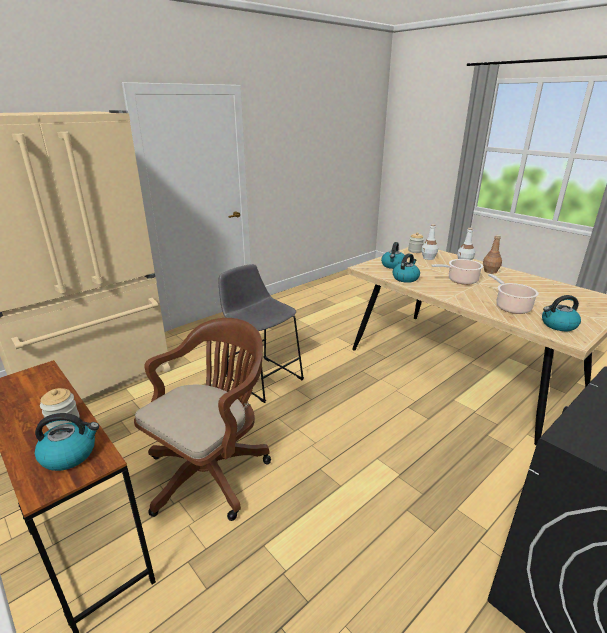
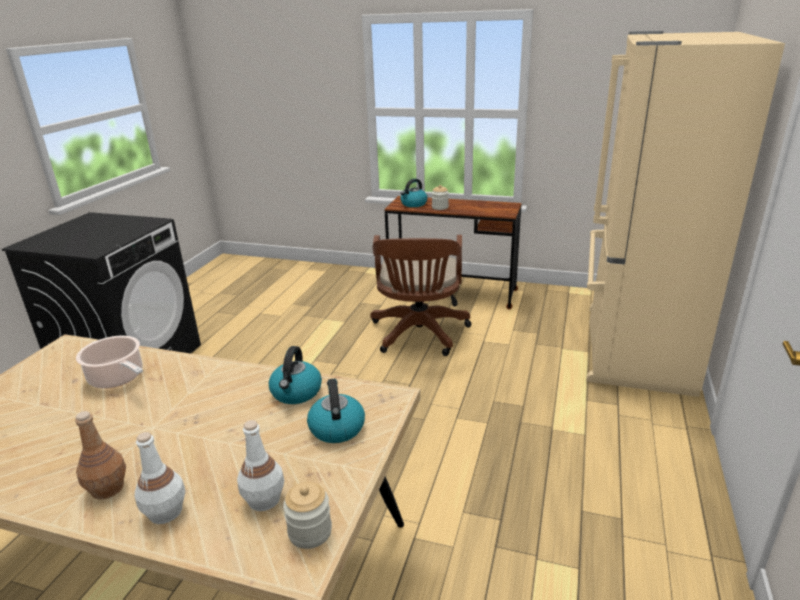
camera: 150 degrees right, 0 degrees up
(262, 377) = (479, 417): grey stool -> none
(460, 280) = (189, 422): cooking pot -> none
(558, 325) = (67, 363): kettle -> none

